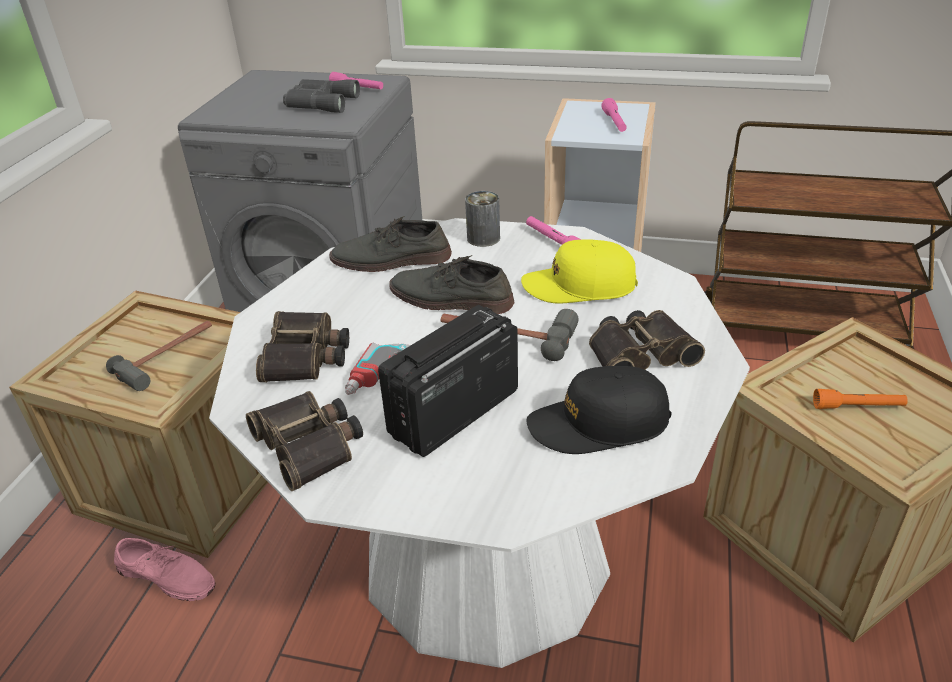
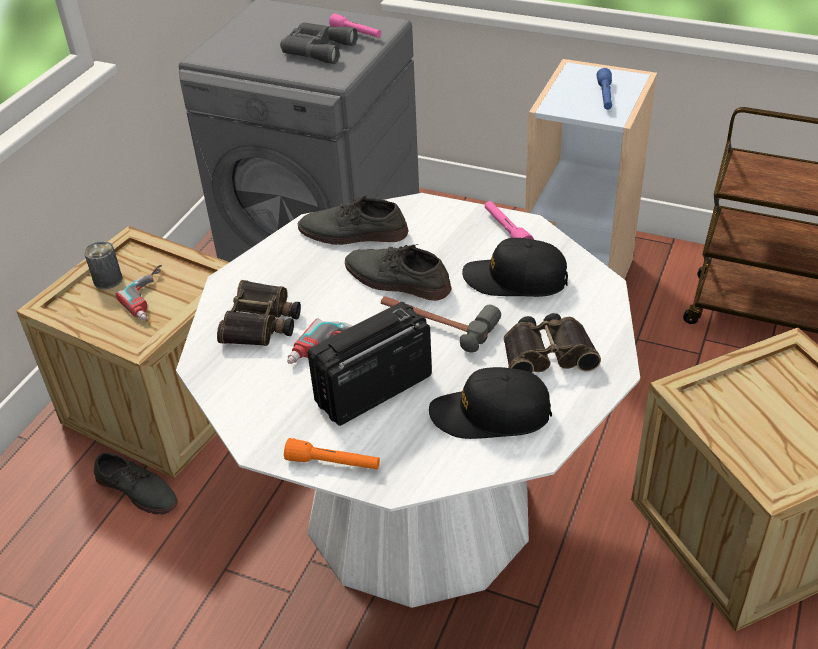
camera: 10 degrees right, 5 degrees up
(167, 575) = (137, 489): pink shoe -> grey shoe
(169, 357) = (152, 297): hammer -> power drill
(310, 445) = (252, 404): binoculars -> none
(483, 238) = (442, 218): can -> can (108, 280)
(579, 286) = (515, 279): yellow cap -> black cap
(614, 123) = (605, 96): pink flashlight -> blue flashlight
(858, 407) = (765, 419): orange flashlight -> orange flashlight (333, 463)

